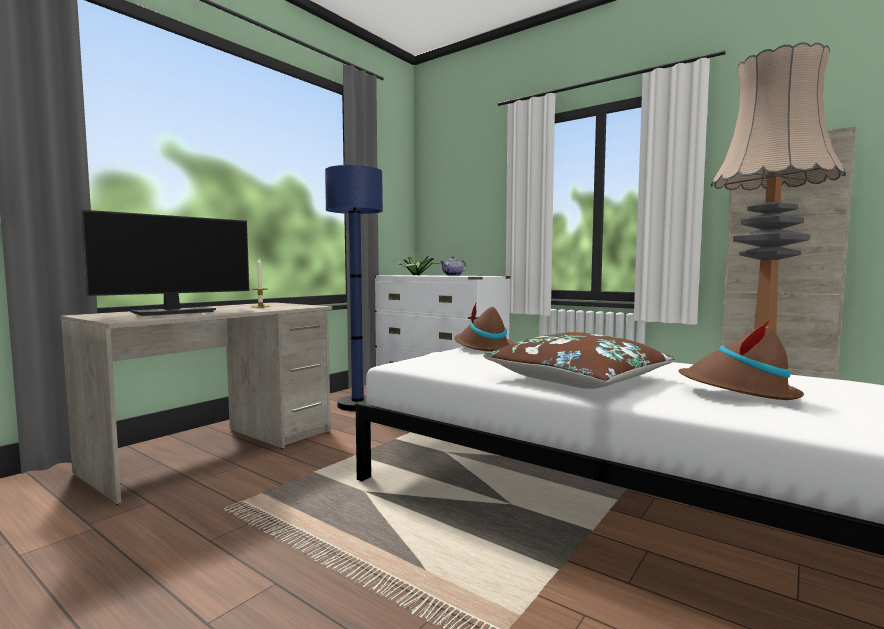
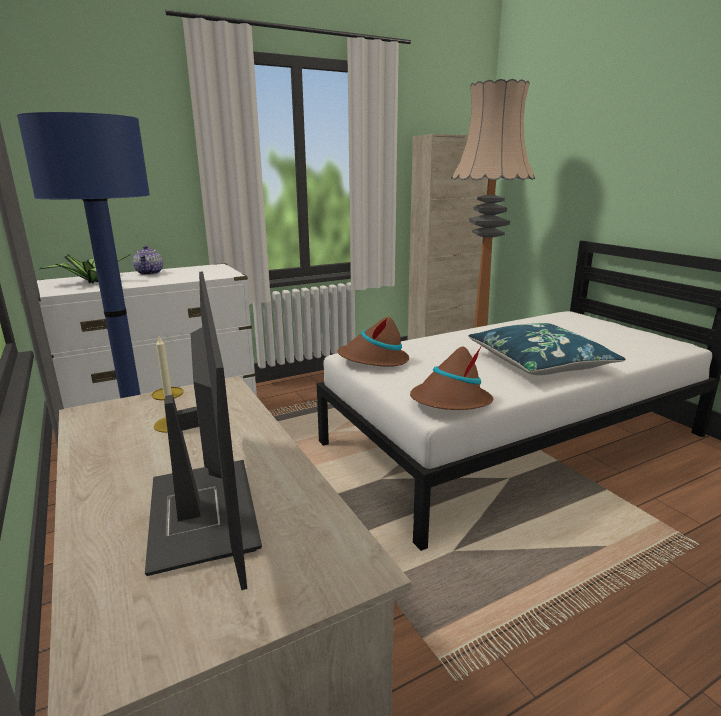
camera: 65 degrees left, 15 degrees up
(578, 379) = (539, 363): brown pillow -> blue pillow
(738, 392) = (598, 339): brown hat -> brown hat (450, 402)

